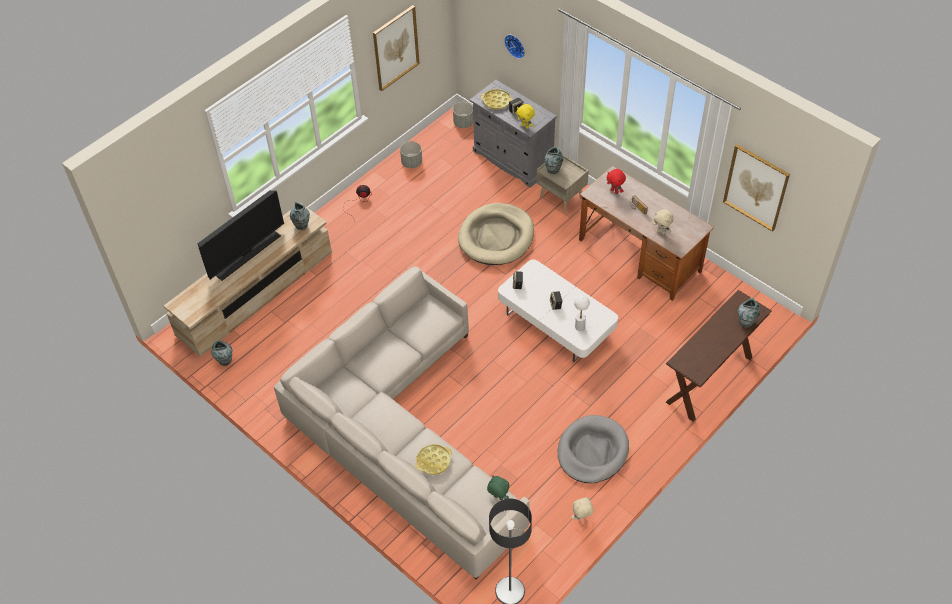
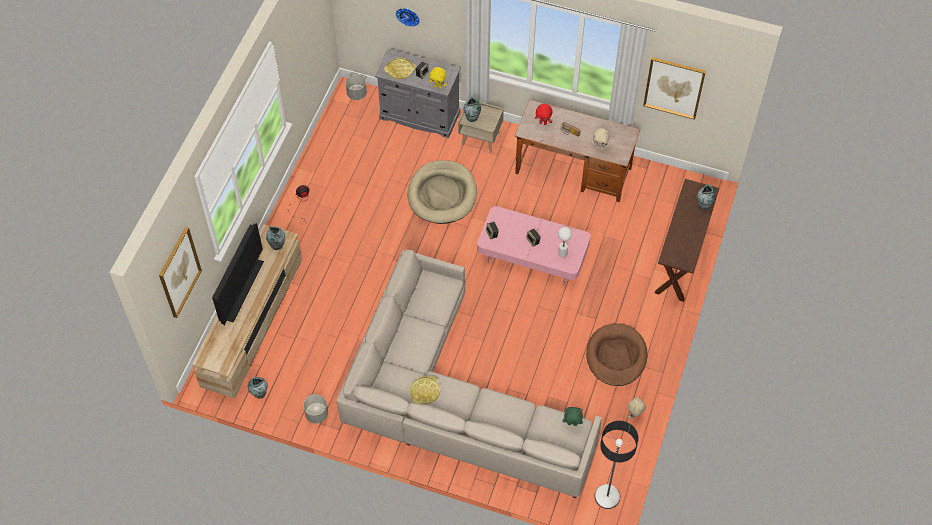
camera: 25 degrees left, 5 degrees up
(395, 48) = (301, 51): picture -> picture (179, 272)
(412, 163) = (329, 148): grey planter -> grey planter (317, 414)
(433, 461) = (504, 414): yellow tray -> yellow tray (425, 391)
(556, 322) = (532, 255): white coffee table -> pink coffee table
(592, 451) = (616, 356): grey dog bed -> brown dog bed

